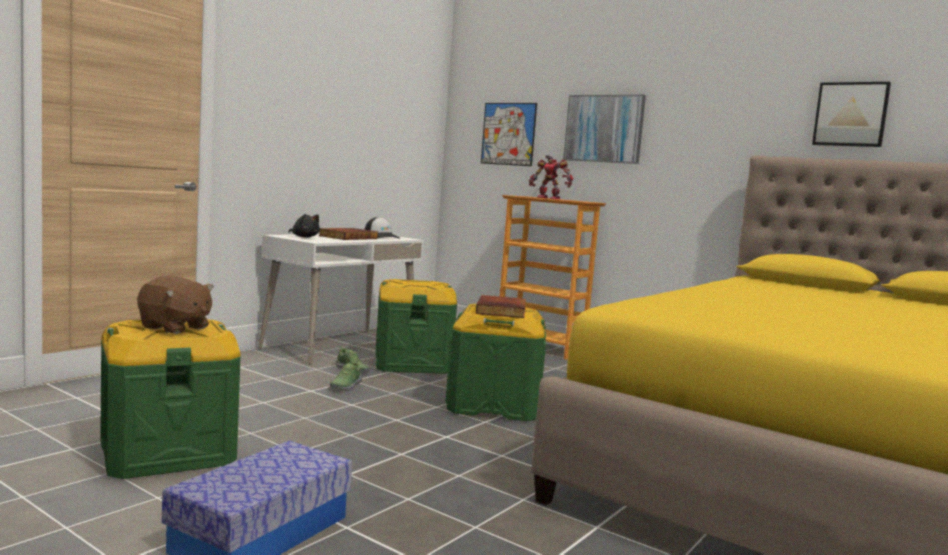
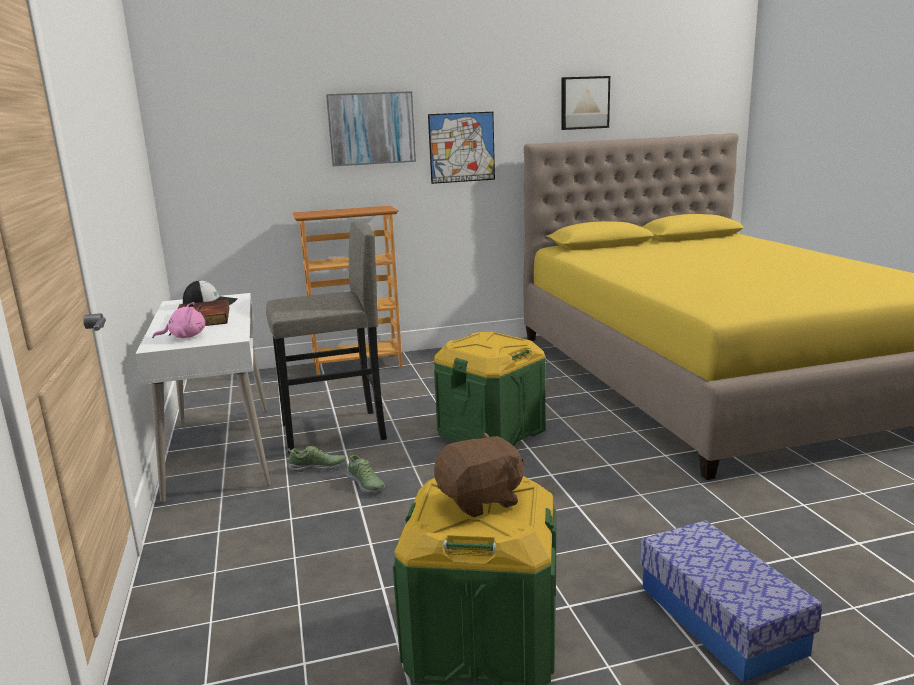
camera: 50 degrees left, 10 degrees up
(304, 237) = (185, 337): black plush toy -> pink plush toy
(412, 364) = (333, 432): green storage box -> grey stool
(502, 311) = (490, 343): book -> none
(508, 134) = (250, 143): picture -> picture (462, 147)
(549, 198) = (337, 211): toy robot -> none

